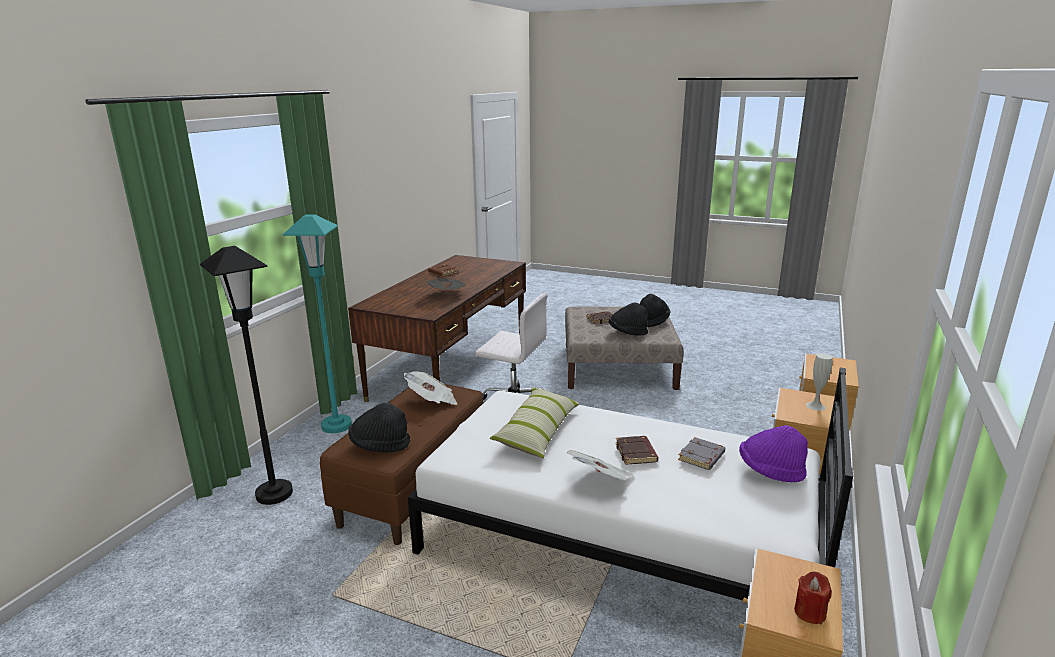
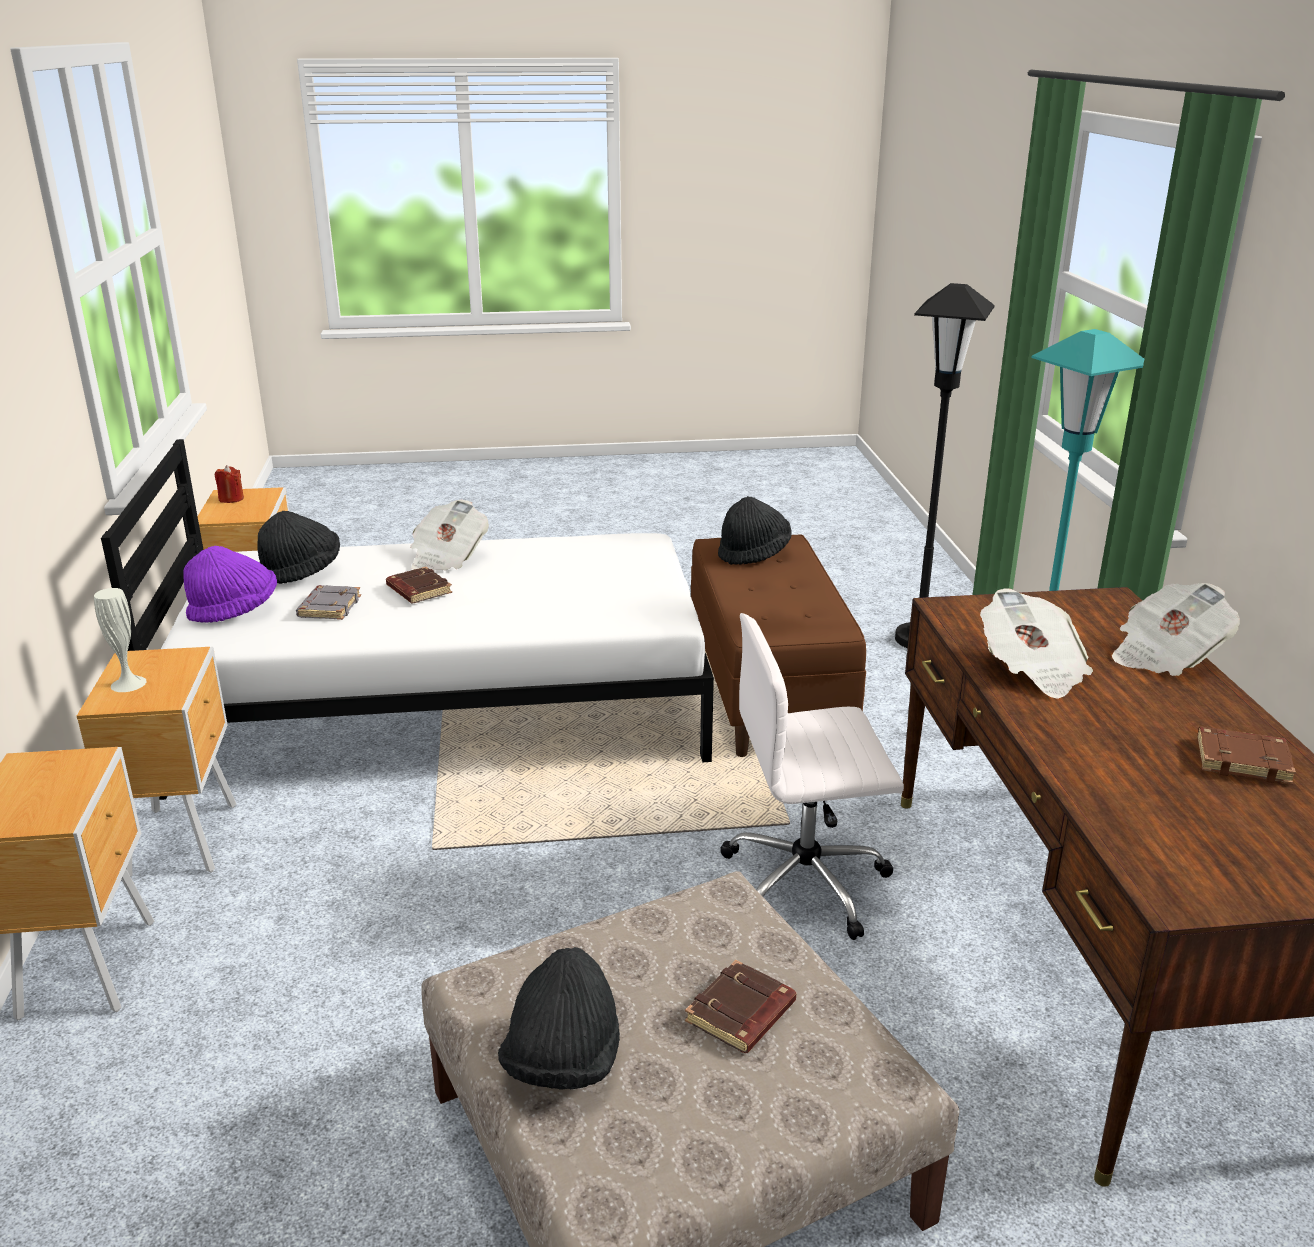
camera: 150 degrees right, 5 degrees up
(432, 401) = (783, 612): newspaper -> newspaper (1165, 656)
(537, 432) = (569, 588): pillow -> none
(627, 333) = (608, 958): black hat -> black hat (301, 572)

